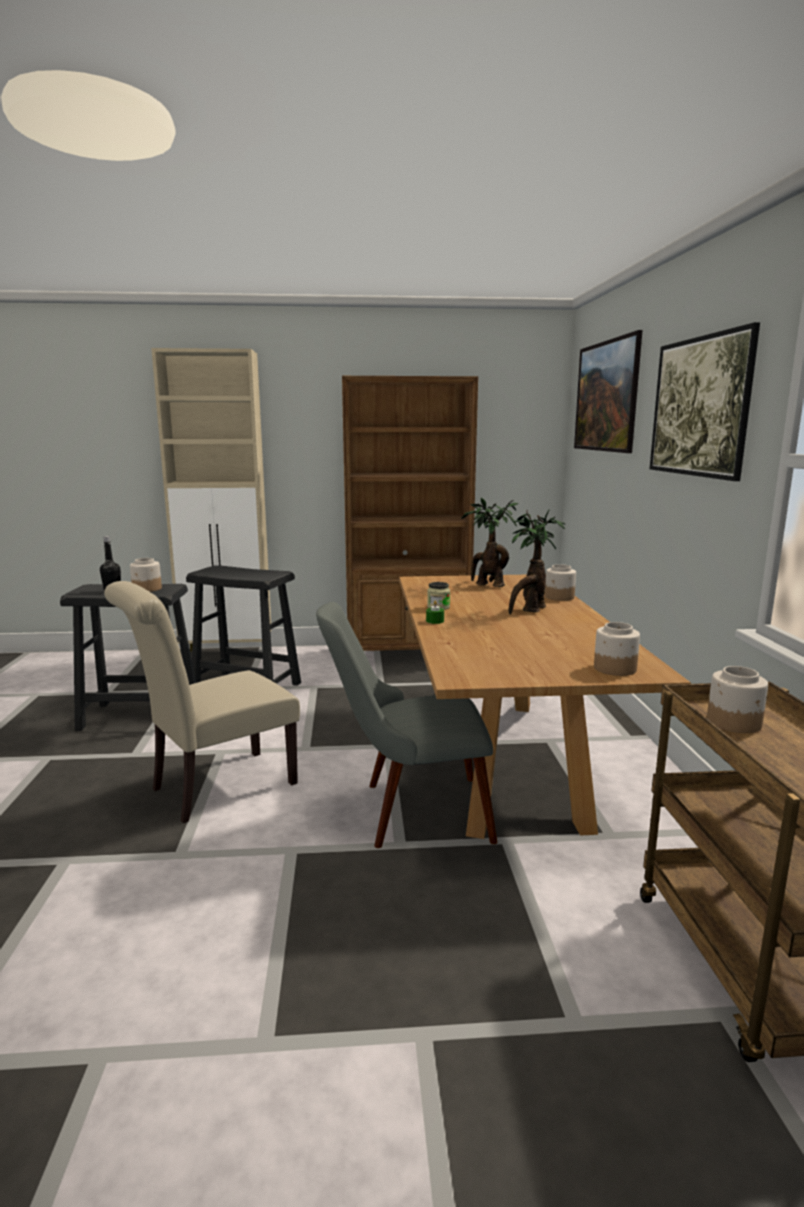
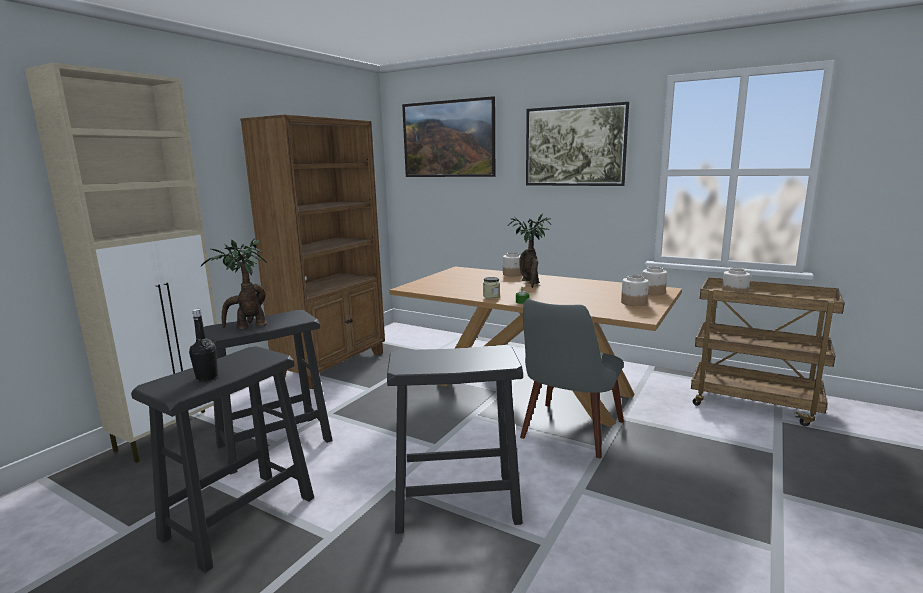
camera: 55 degrees left, 0 degrees up
(147, 589) = (240, 362): jar -> jar (634, 303)
(215, 788) = (455, 502): beige chair -> black stool
(487, 585) = (457, 279): potted plant -> potted plant (247, 327)

